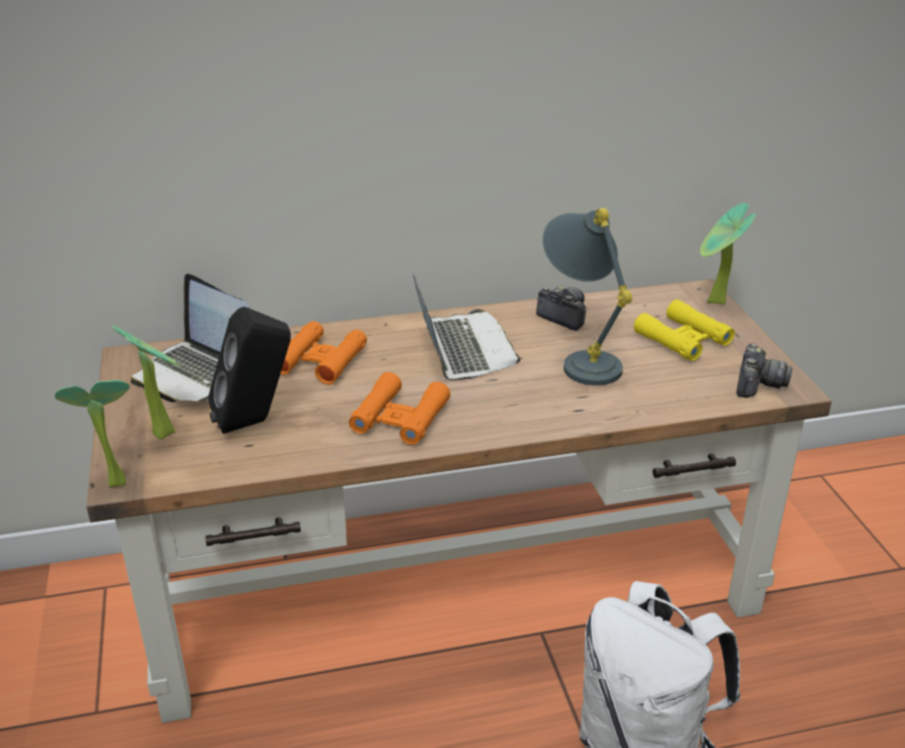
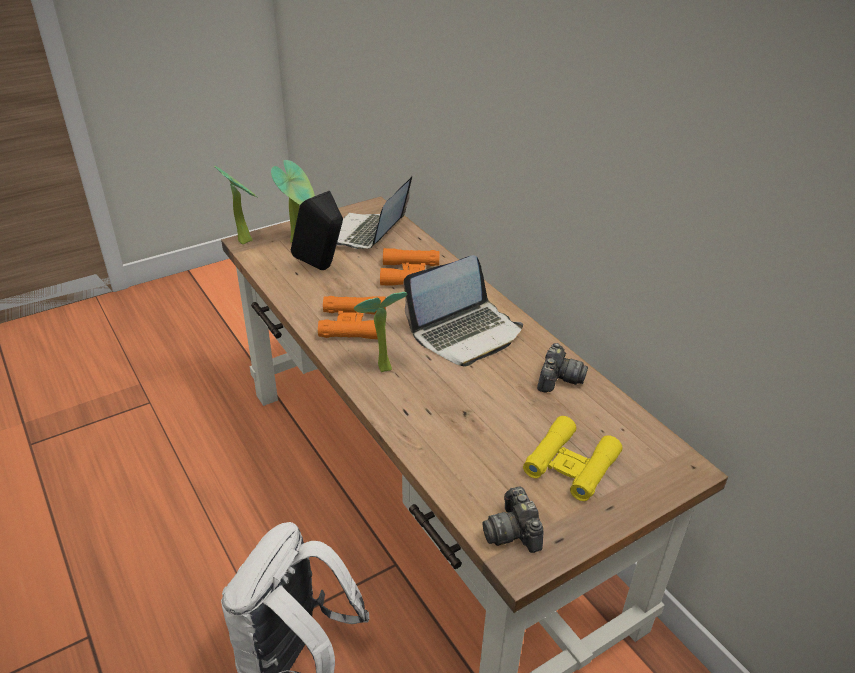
camera: 70 degrees right, 5 degrees up
(581, 359) = (489, 401): grey table lamp -> none
(714, 303) = (667, 483): potted plant -> potted plant (380, 367)
(757, 384) = (513, 532): camera -> camera turned 75 degrees clockwise

